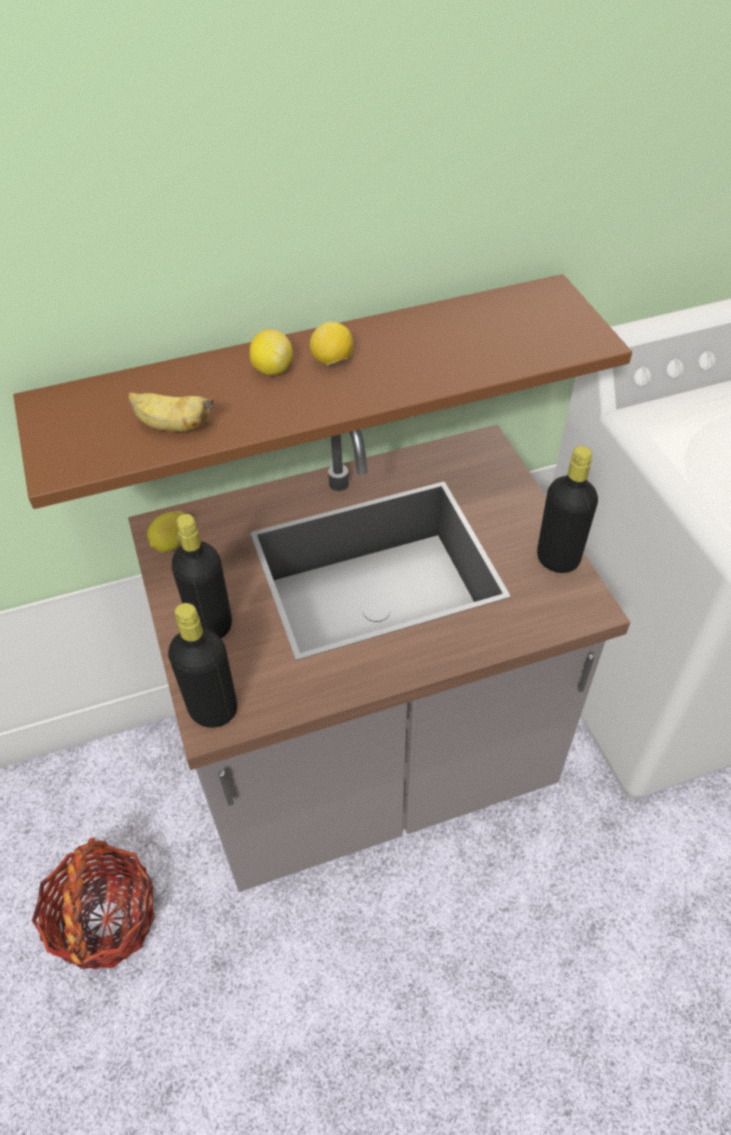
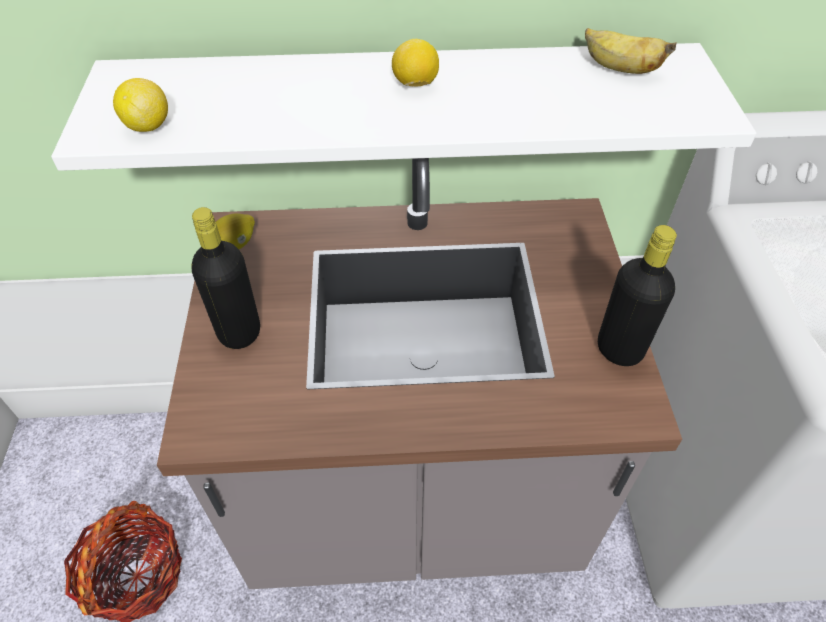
camera: 15 degrees right, 0 degrees up
(172, 426) = (224, 116): banana -> banana (619, 69)
(213, 709) = (204, 419): black bottle -> none
(272, 369) = (350, 81): lemon -> lemon (148, 126)
(309, 378) = (403, 106): brown shelf -> white shelf

